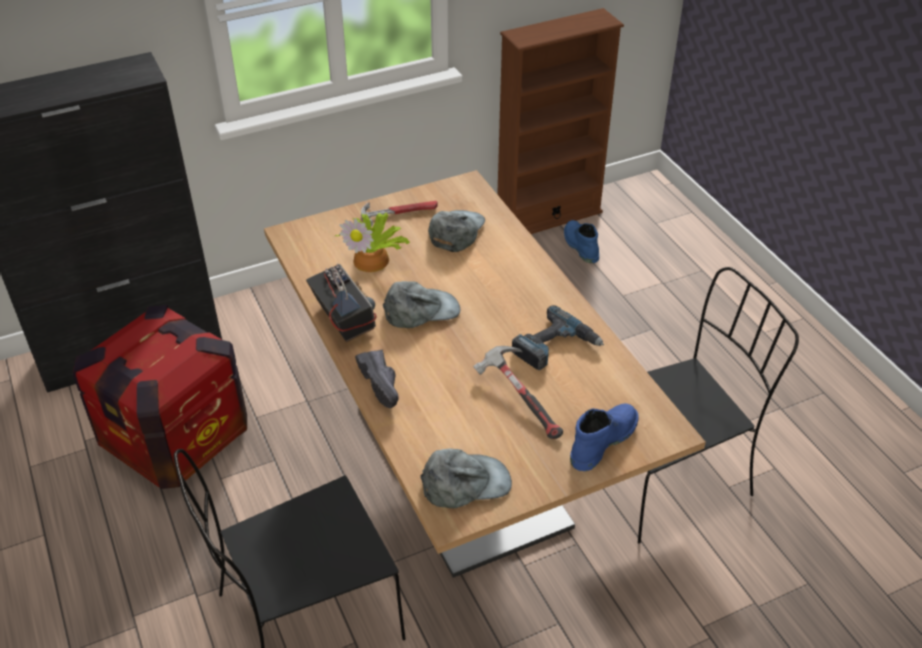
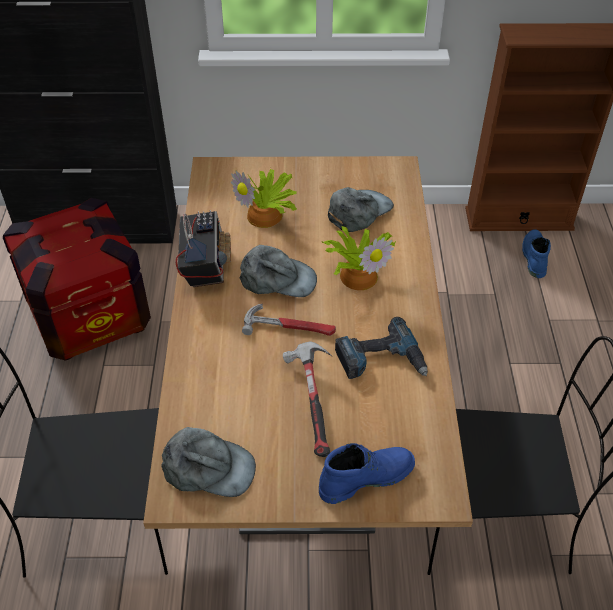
camera: 25 degrees right, 5 degrees up
(384, 385) = (198, 341): black shoe -> none
(399, 213) = (319, 177): hammer -> hammer (290, 326)
(490, 284) = (359, 274): none -> potted plant

